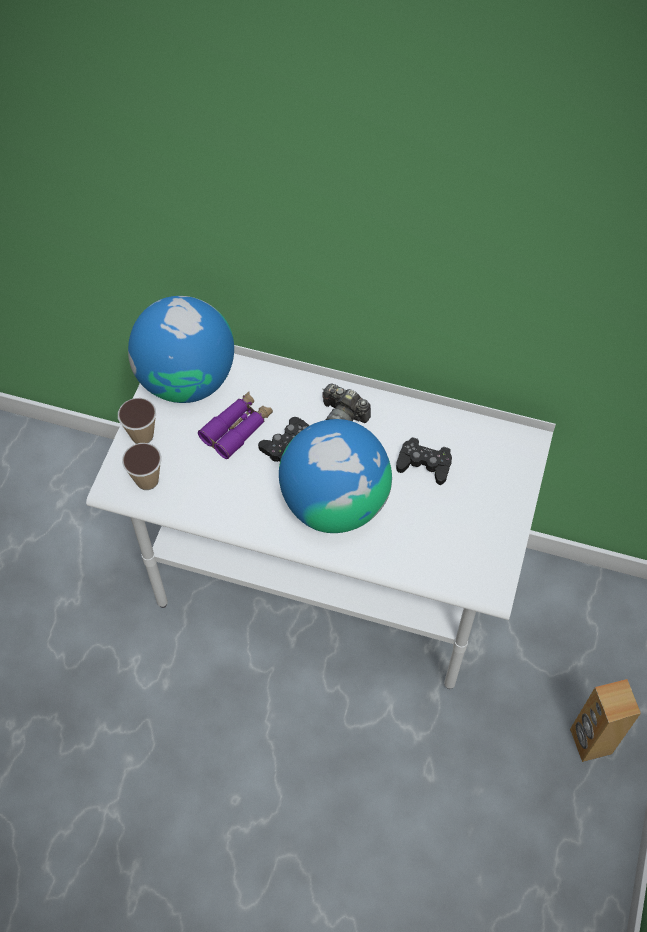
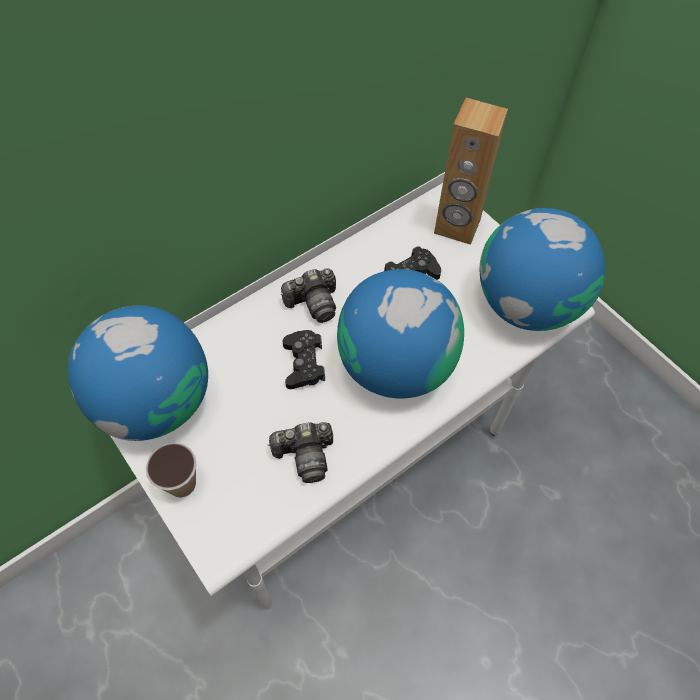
camera: 55 degrees left, 0 degrees up
(147, 480) = (238, 512): cup -> none
(216, 492) = (305, 455): none -> camera
(237, 428) = (251, 393): purple binoculars -> none
(470, 560) = (526, 303): none -> globe
(590, 741) = (591, 375): brown speaker -> brown speaker (457, 227)

